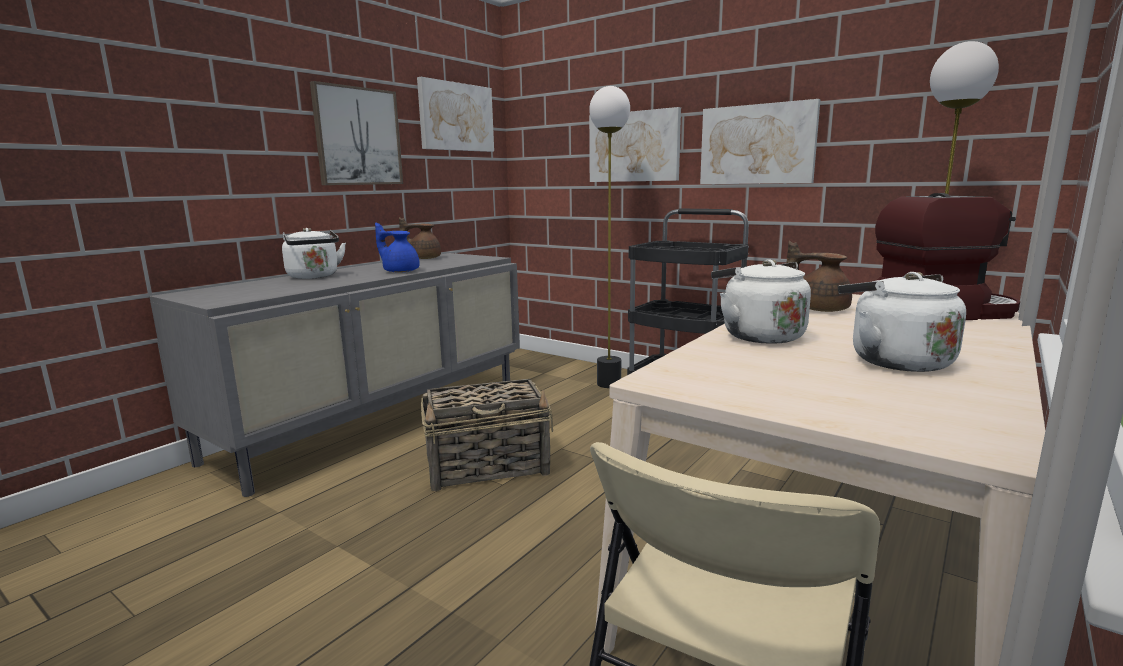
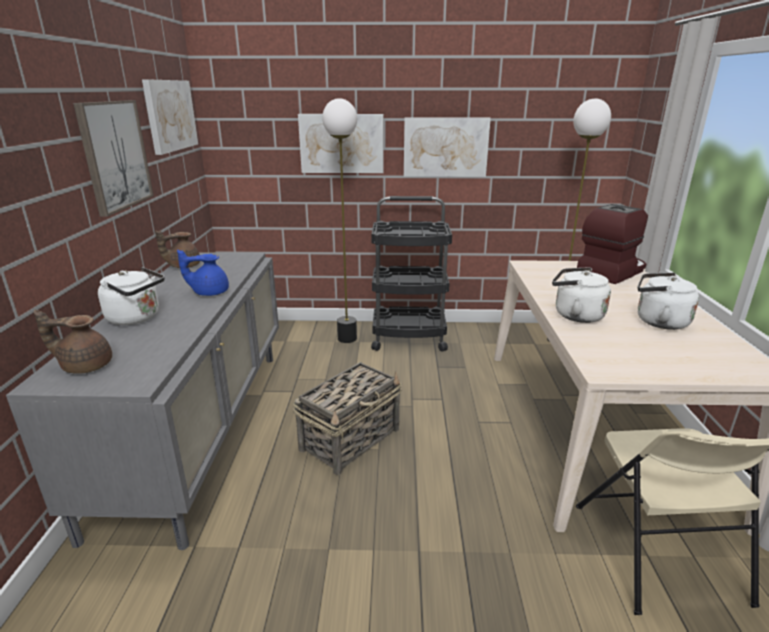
camera: 35 degrees left, 10 degrees up
(819, 309) = (558, 280): brown teapot -> brown teapot (85, 366)

